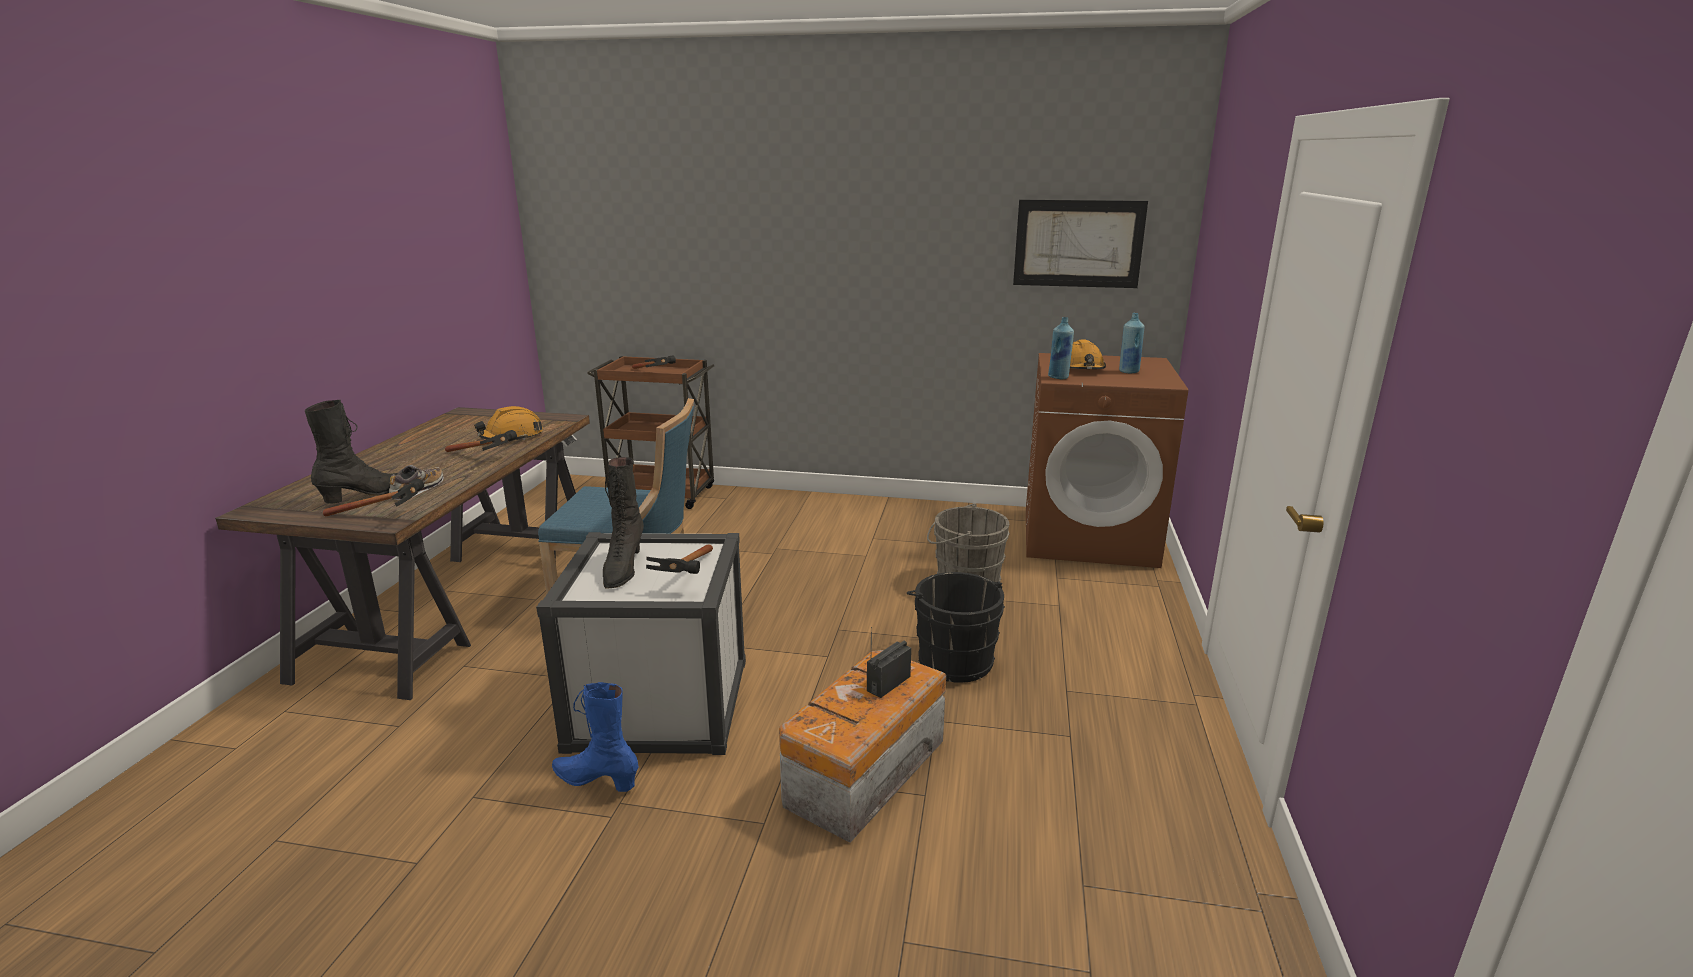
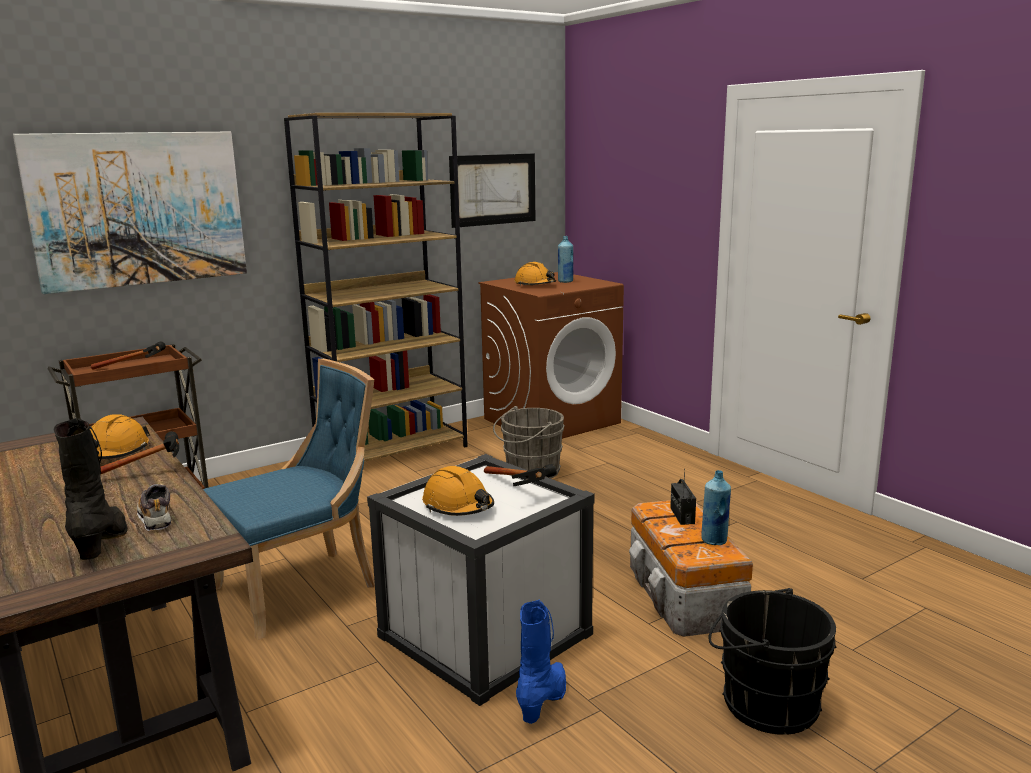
camera: 45 degrees left, 5 degrees down
(386, 516) = (194, 542): hammer -> none
(596, 780) = (544, 700): blue boot -> blue boot turned 135 degrees clockwise
(623, 569) = (458, 506): black boot -> orange hard hat
(691, 236) = (139, 209): none -> picture
(890, 512) = (392, 451): none -> brown bookcase
(953, 659) = (611, 515): black bucket -> black bucket (764, 702)
(1058, 377) = (538, 291): blue bottle -> blue bottle (714, 541)

